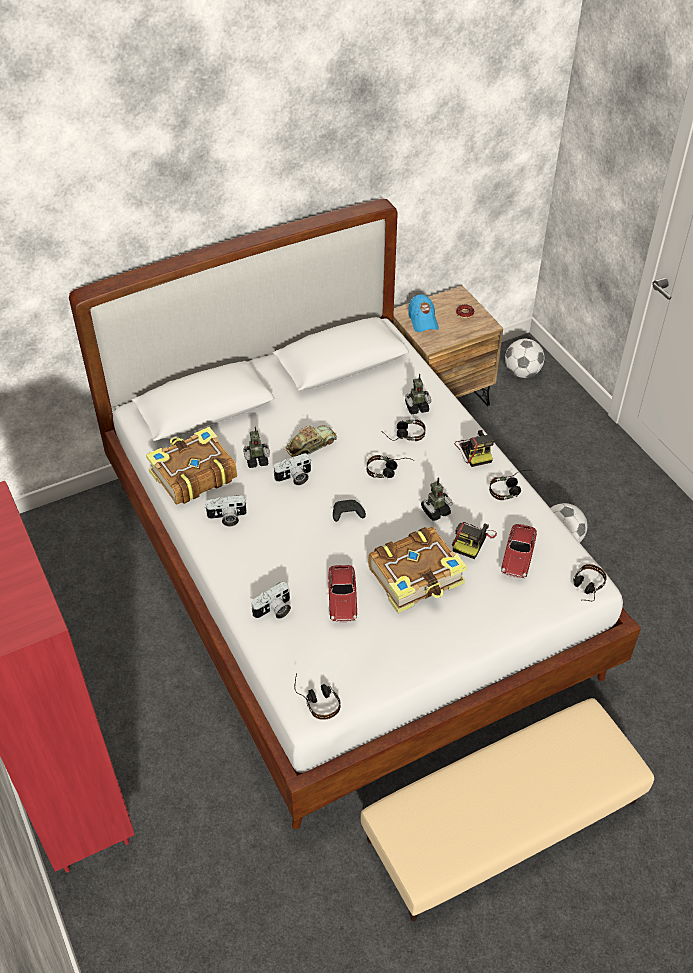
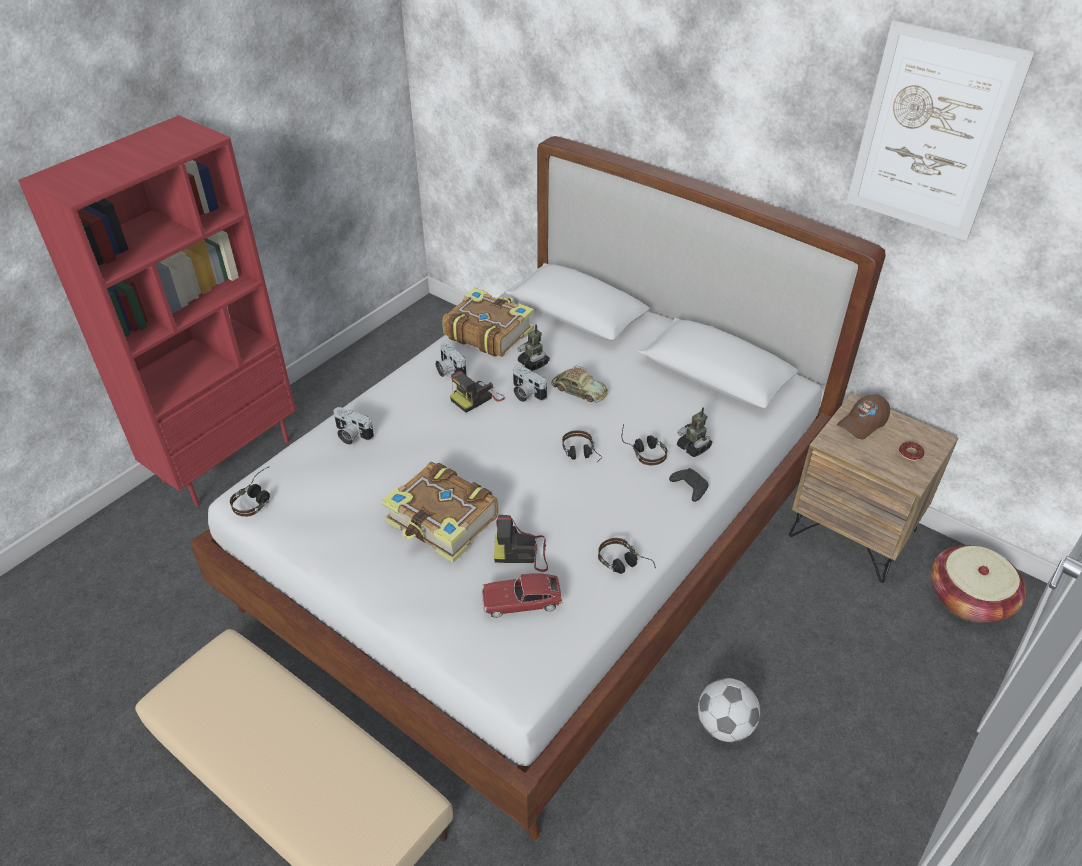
camera: 65 degrees right, 5 degrees down
(342, 599) = (384, 474): toy car -> none
(347, 514) = (499, 443): black game controller -> black game controller (689, 488)
(391, 106) = (931, 133): none -> picture
(423, 320) = (862, 423): blue cap -> brown cap
(435, 511) = (547, 509): toy robot -> none
(474, 451) = (664, 515): camera -> camera (477, 398)
(522, 372) = (968, 598): football -> basket
(585, 589) = (507, 684): headphones -> none

